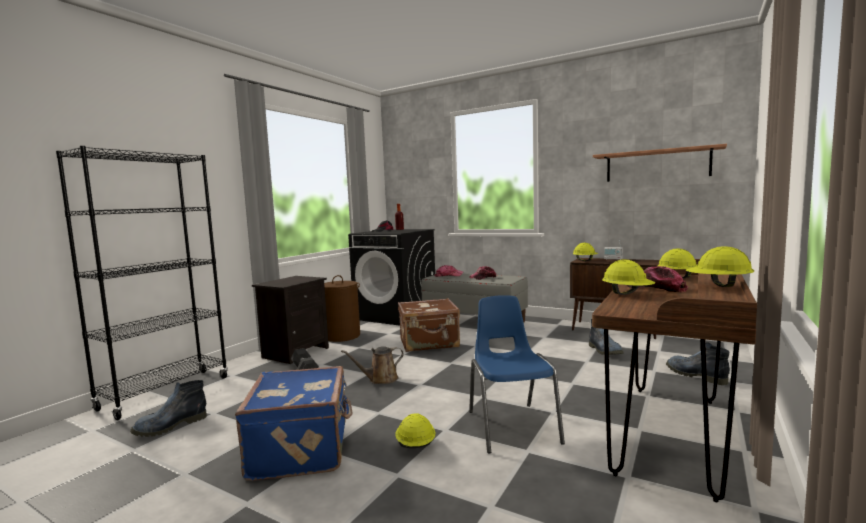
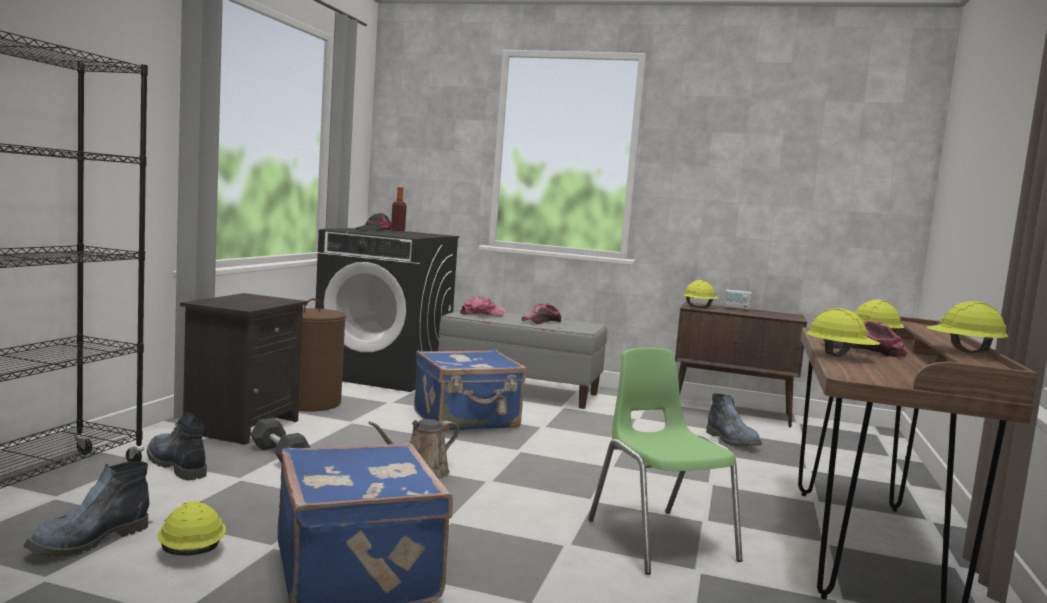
camera: 15 degrees left, 0 degrees up
(415, 445) = (535, 566): yellow hard hat -> yellow hard hat (191, 551)
(429, 343) = (467, 420): brown suitcase -> blue suitcase
(512, 426) = (659, 539): blue chair -> green chair
(657, 165) = (809, 178): shelf -> none
(694, 375) = (861, 476): boot -> boot (176, 465)

